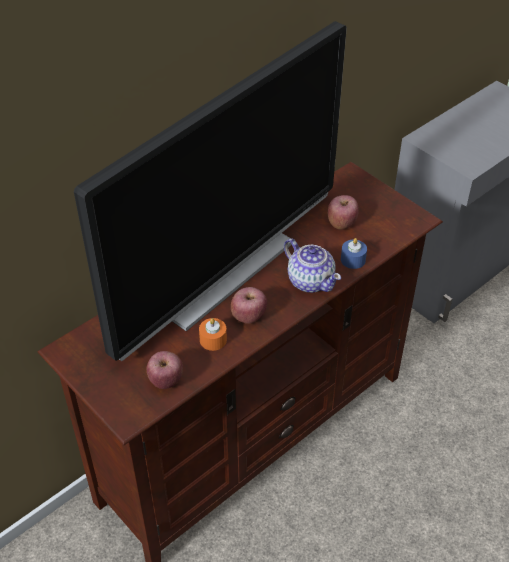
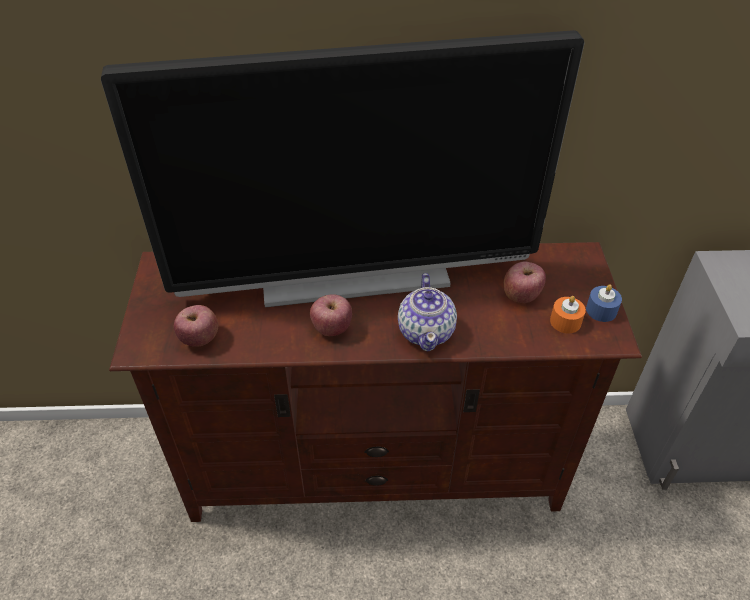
camera: 40 degrees right, 0 degrees up
(213, 340) = (277, 329): orange candle -> orange candle (565, 321)
(353, 260) = (492, 337): blue candle -> blue candle (601, 310)

